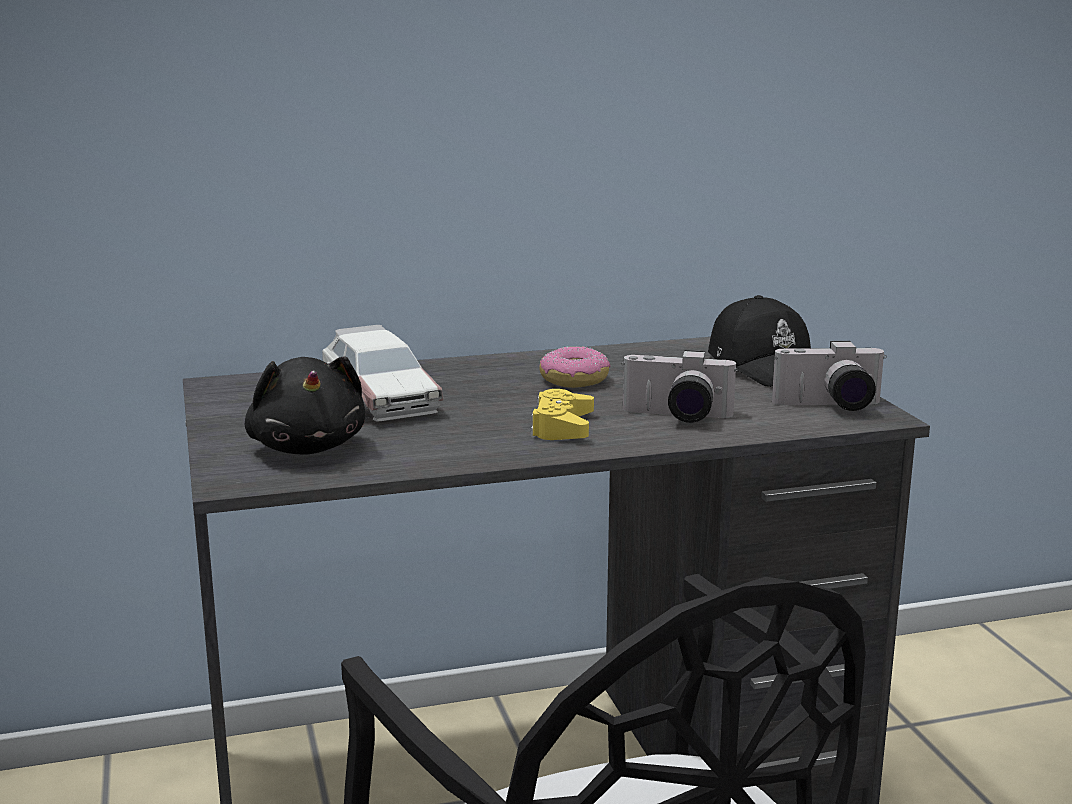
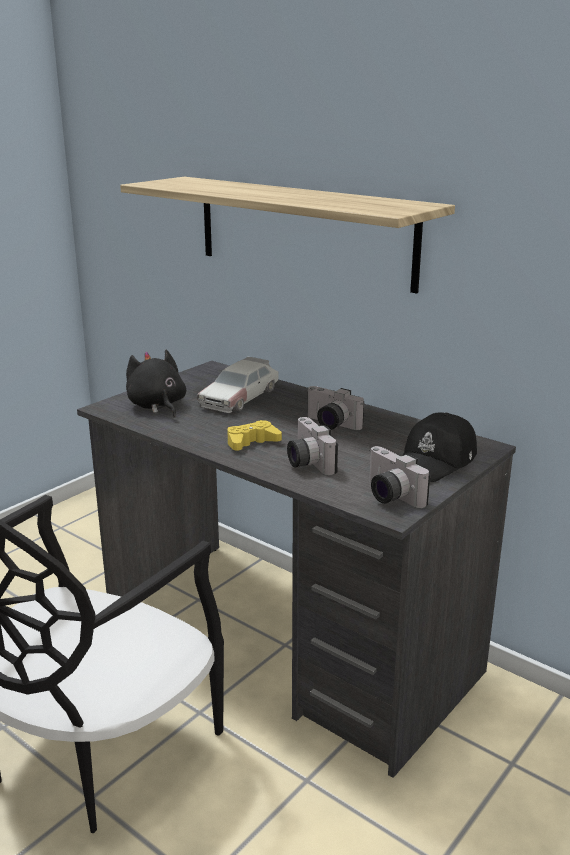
camera: 55 degrees right, 5 degrees up
(308, 447) = (157, 406): black plush toy -> black plush toy turned 120 degrees clockwise
(379, 91) = (303, 231): none -> shelf
(574, 380) = (329, 425): donut -> camera

